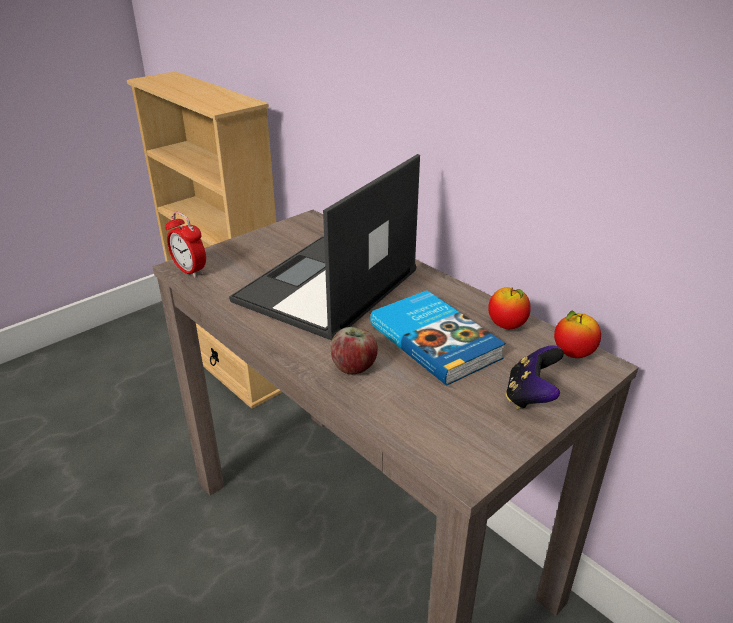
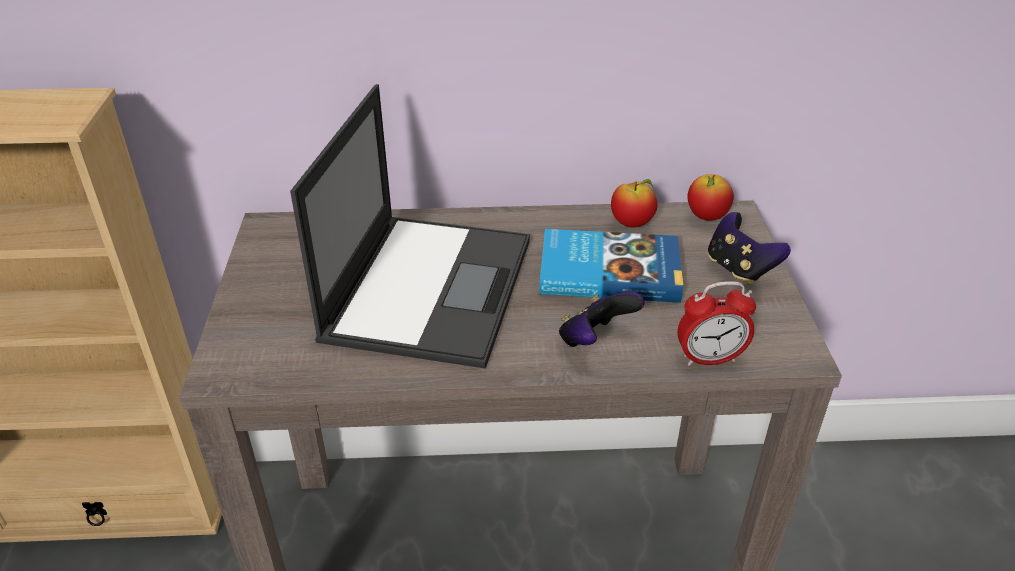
camera: 50 degrees left, 5 degrees up
(190, 271) = (244, 369): alarm clock -> alarm clock (709, 359)
(326, 287) = (430, 286): laptop -> laptop turned 150 degrees counterclockwise
(354, 367) = (595, 340): apple -> game controller

